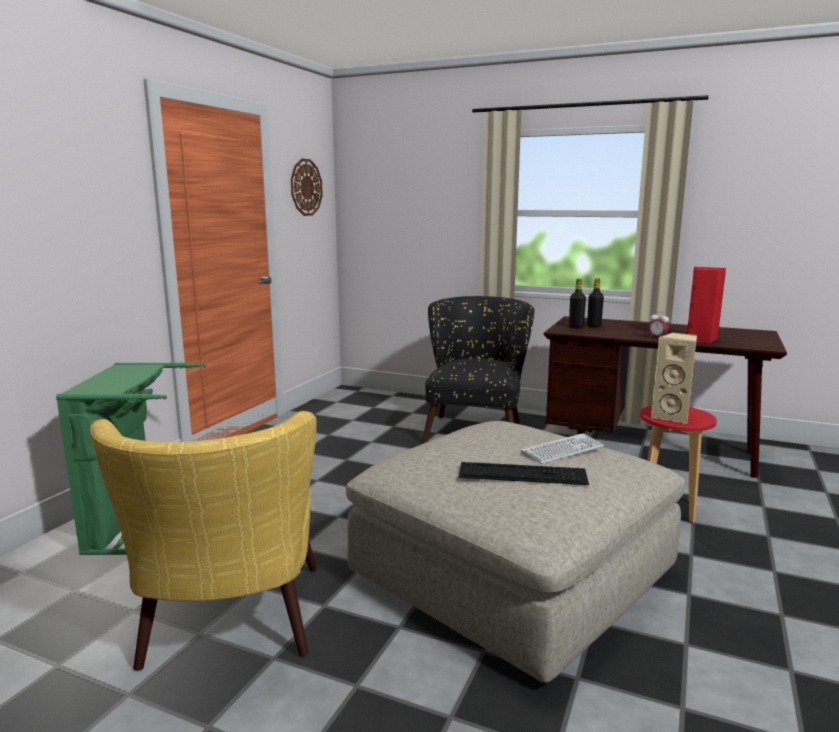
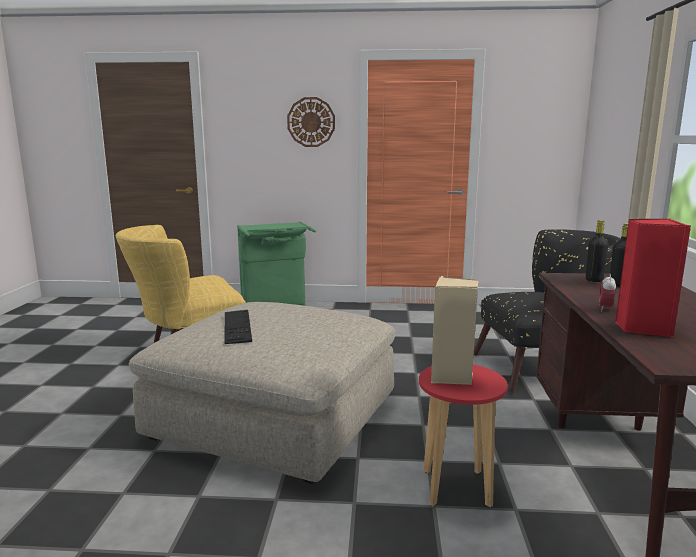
camera: 70 degrees right, 0 degrees up
(306, 187) = (533, 116): wall clock -> wall clock (311, 122)
(562, 450) = (293, 333): keyboard -> none

